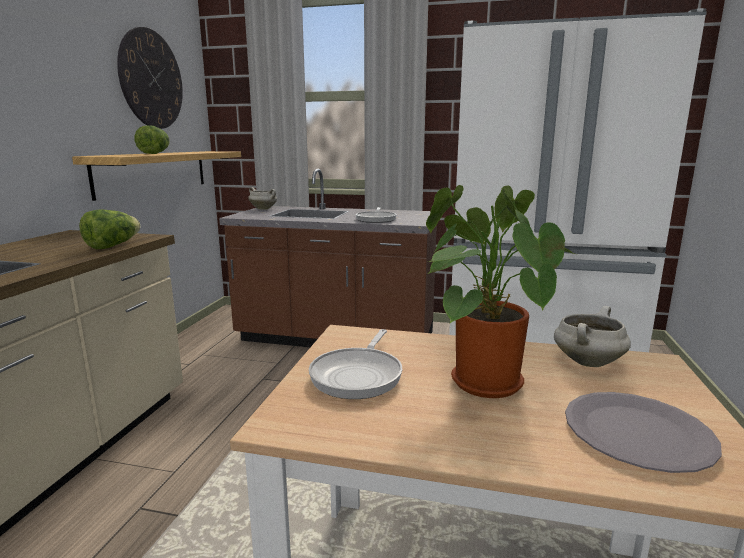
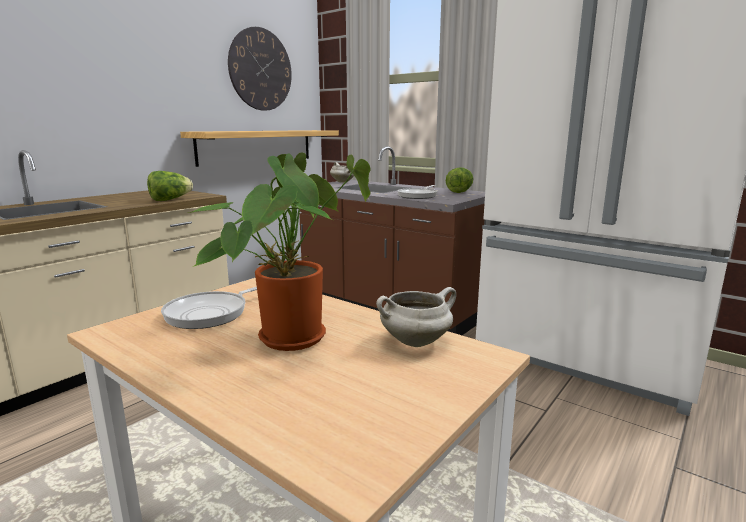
camera: 25 degrees right, 0 degrees up
(155, 153) = (251, 130): lettuce -> lettuce (460, 191)
(637, 432) = (341, 403): grey plate -> none

